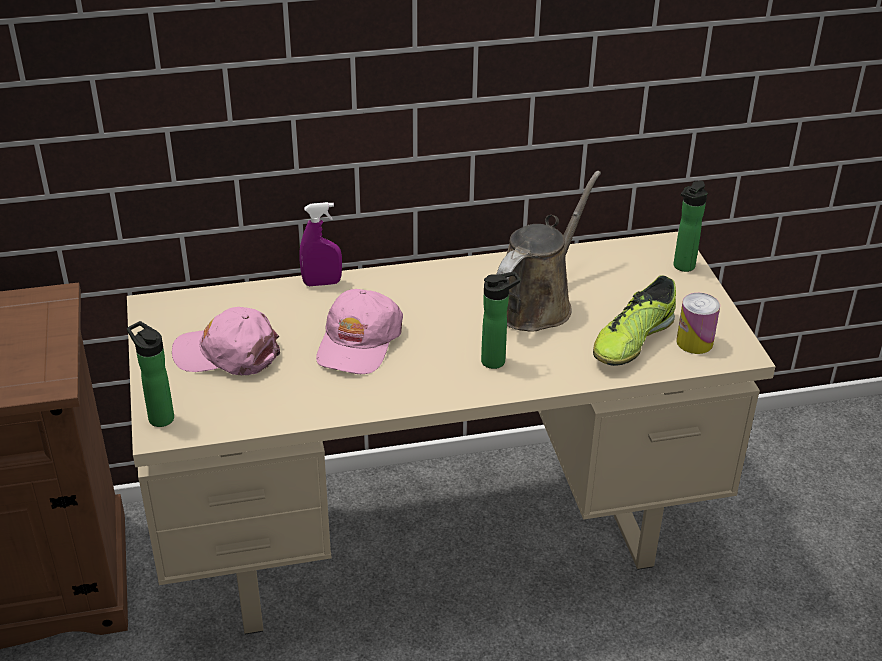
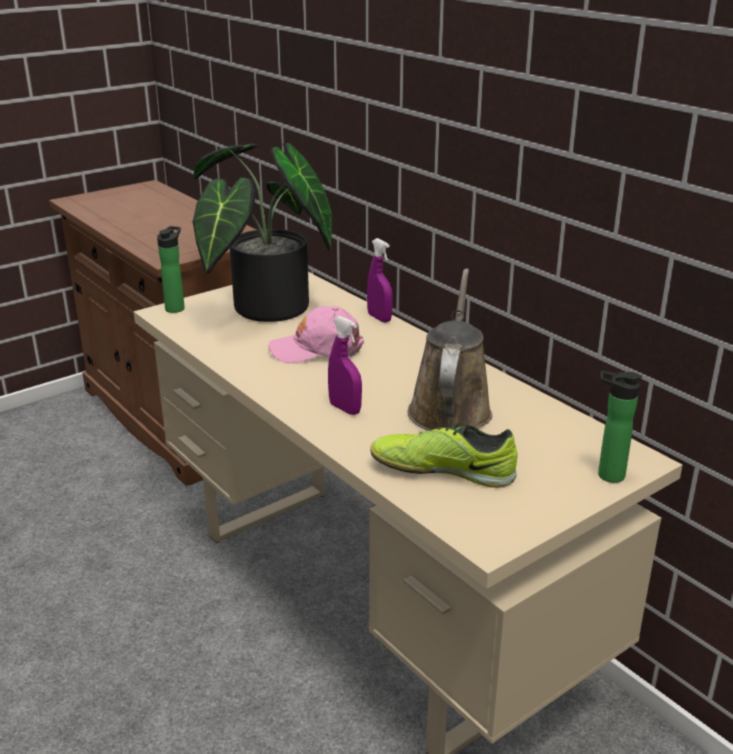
camera: 65 degrees right, 10 degrees down
(227, 353) = (262, 310): pink cap -> potted plant
(497, 360) = (345, 409): bottle -> purple spray bottle
(536, 302) = (450, 408): brown watering can -> brown watering can turned 90 degrees counterclockwise
(694, 342) = (476, 508): can -> none

